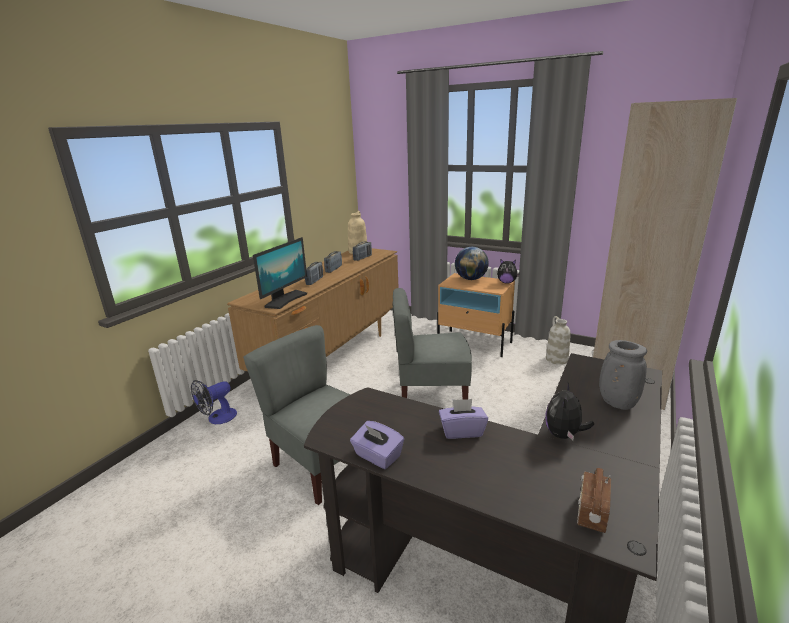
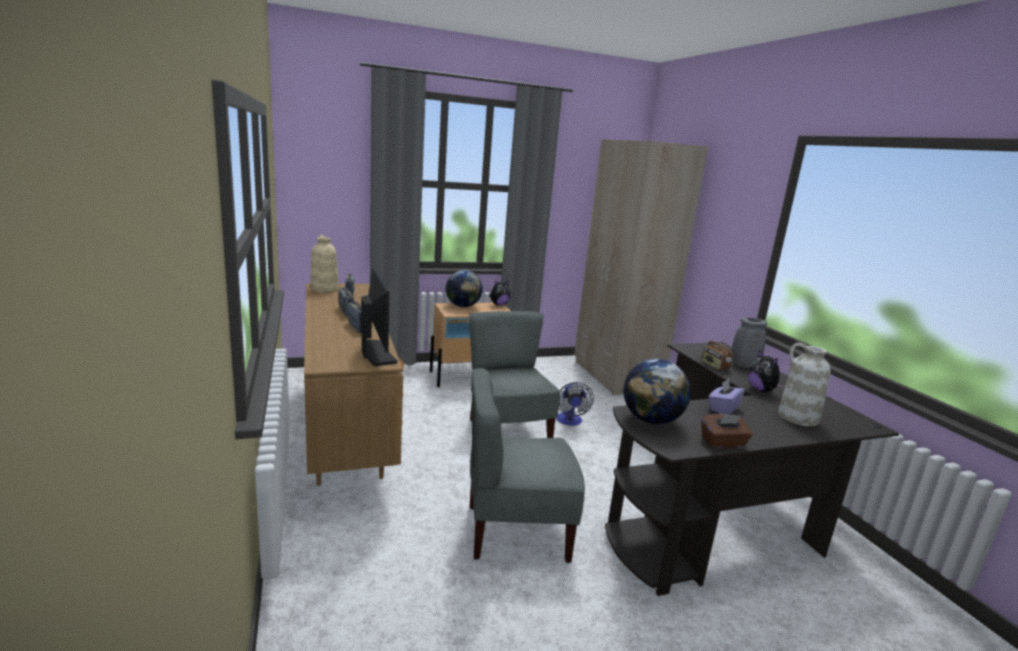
camera: 50 degrees left, 5 degrees down
(217, 418) = (312, 556): fan -> fan (569, 421)
(367, 410) = (651, 420): none -> globe
(377, 456) = (723, 443): purple tissue box -> brown tissue box
(431, 395) = (507, 433): grey chair -> grey chair turned 120 degrees clockwise
(556, 359) = (550, 372): white vase -> white vase (797, 418)
(591, 513) = (841, 420): radio -> radio (714, 365)

